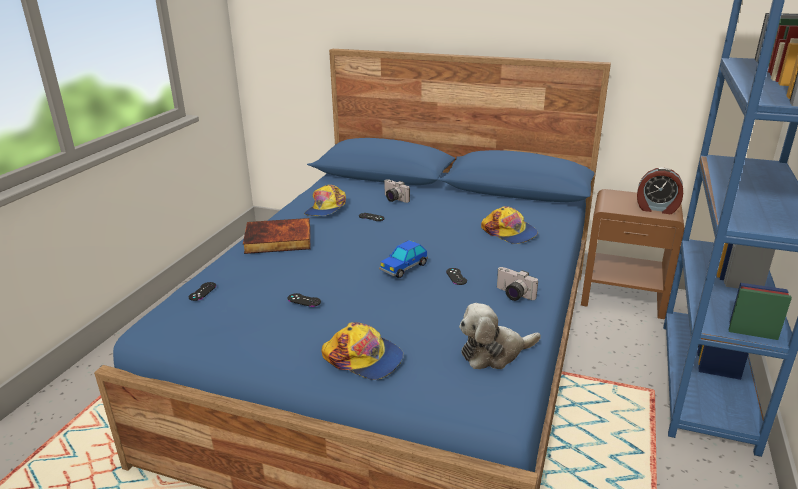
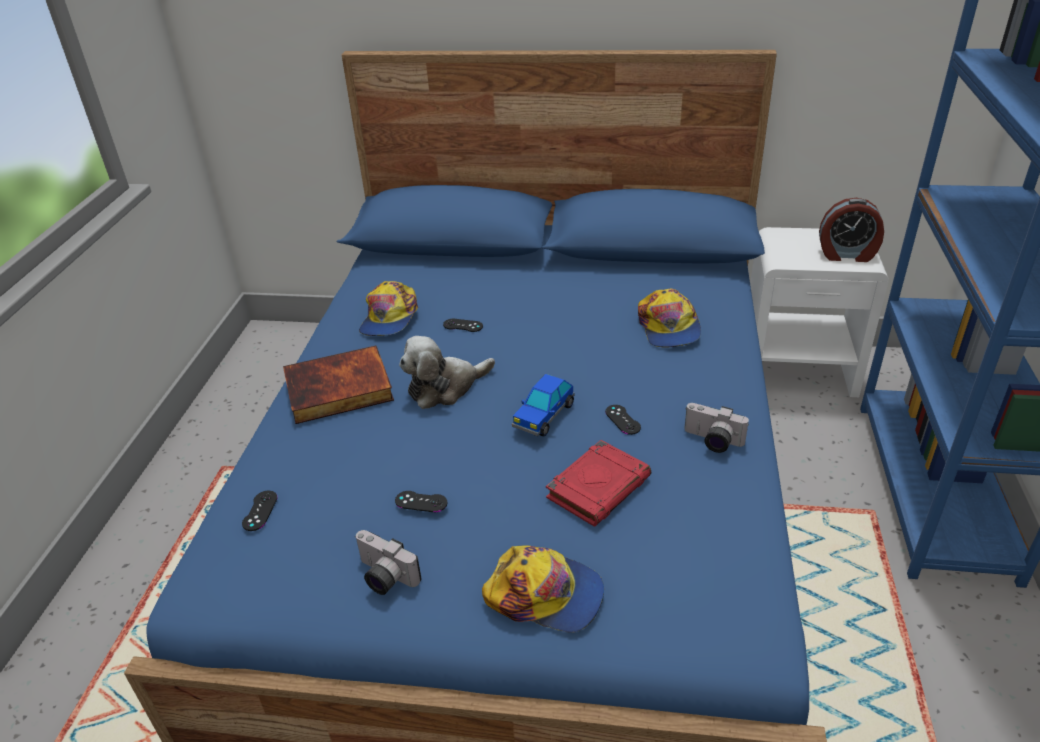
camera: 10 degrees left, 10 degrees up
(393, 199) = (483, 287): camera -> camera (383, 577)
(424, 309) = (598, 487): none -> red book
(494, 353) = (721, 550): plush toy -> plush toy (445, 387)
(509, 232) = (668, 327): cap -> cap turned 45 degrees clockwise
(623, 297) = (798, 370): brown nightstand -> white nightstand

